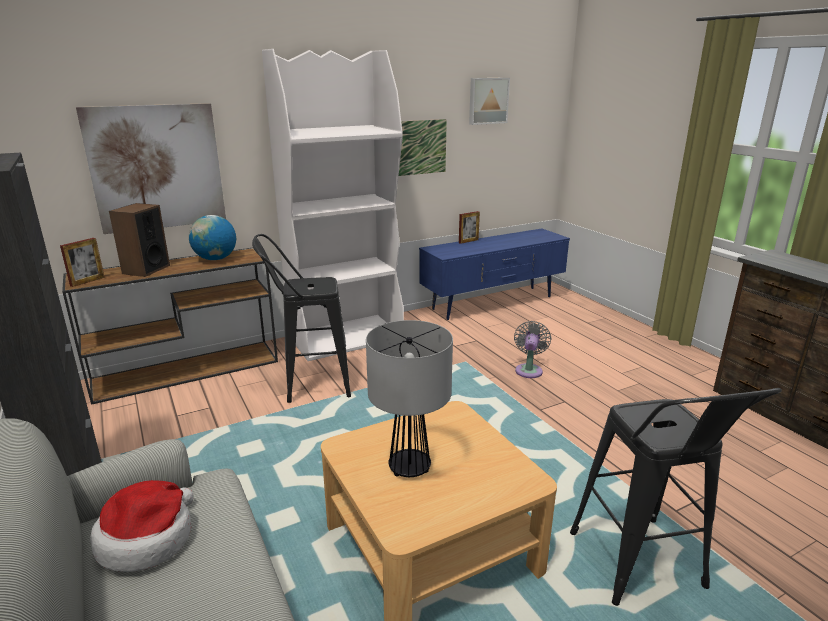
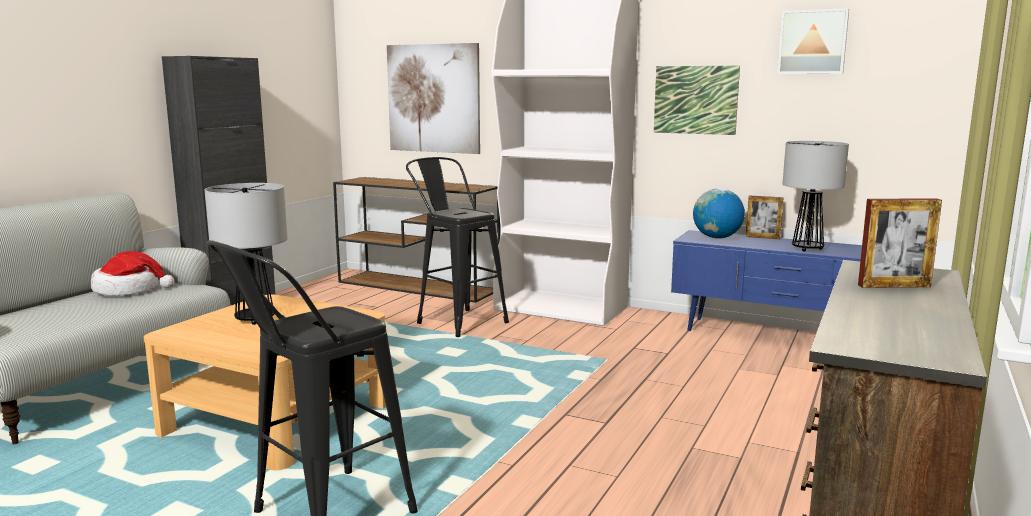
camera: 55 degrees right, 10 degrees down
(87, 281) = (357, 181): picture frame -> picture frame (894, 286)
(146, 269) = (399, 182): speaker -> none
(215, 259) = (451, 186): globe -> globe (716, 238)
(510, 243) = (807, 249): none -> table lamp
(529, 370) = (648, 391): grey fan -> none

